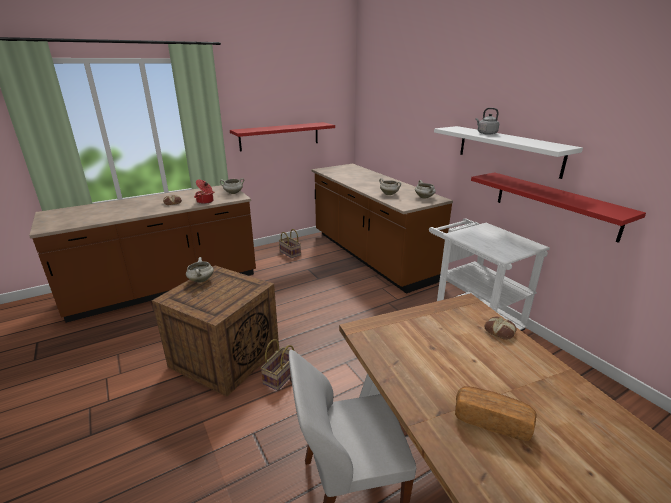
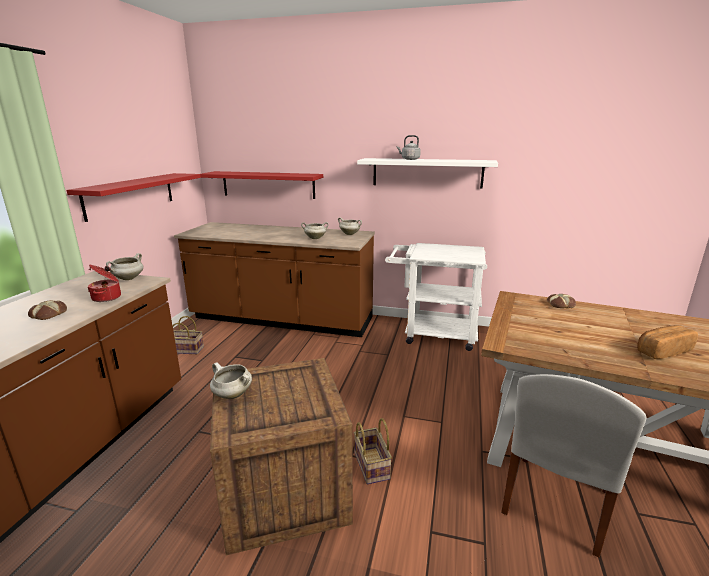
camera: 45 degrees left, 5 degrees down
(554, 204) = (479, 211): red shelf -> red shelf (268, 184)

